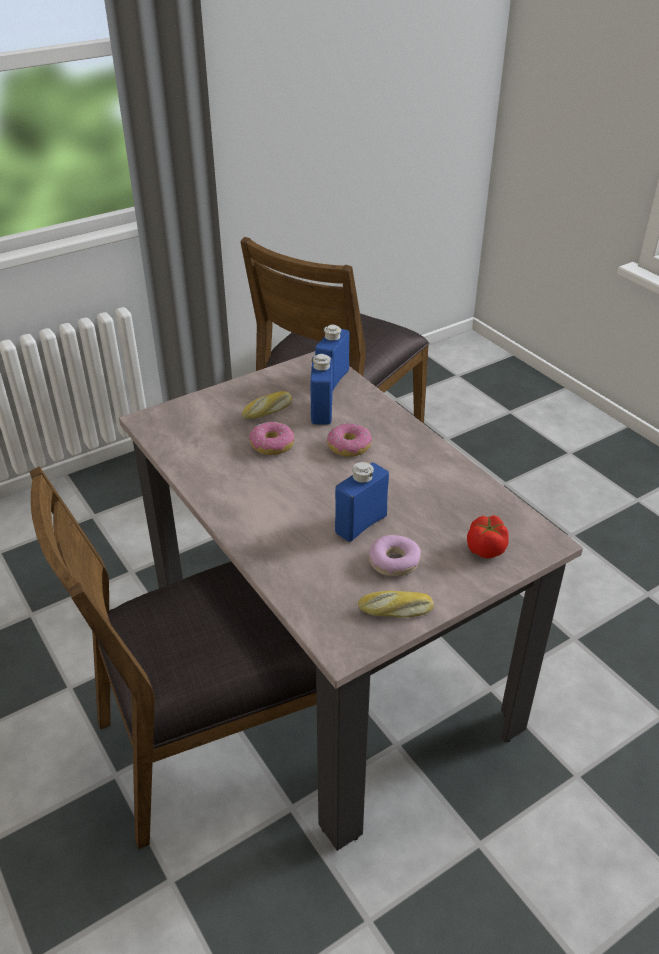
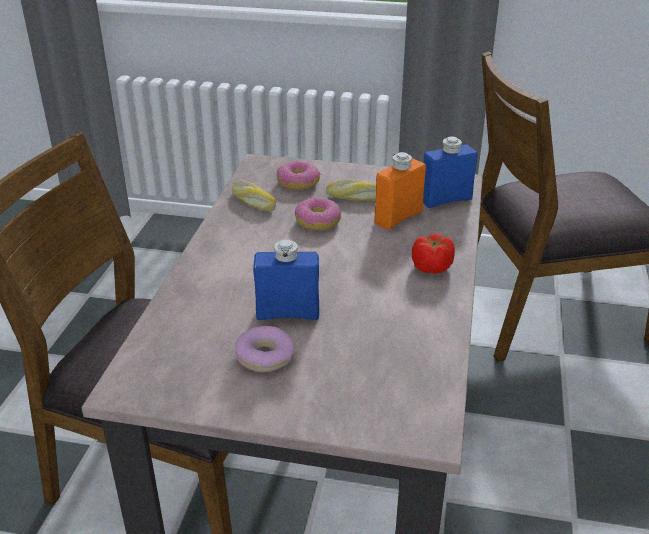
camera: 45 degrees right, 5 degrees down
(322, 411) = (398, 217): blue bottle -> orange bottle
(349, 447) = (376, 254): donut -> donut (298, 182)
(395, 611) = (203, 392): bread -> bread (252, 202)
(486, 549) = (359, 399): tomato -> tomato (432, 267)

